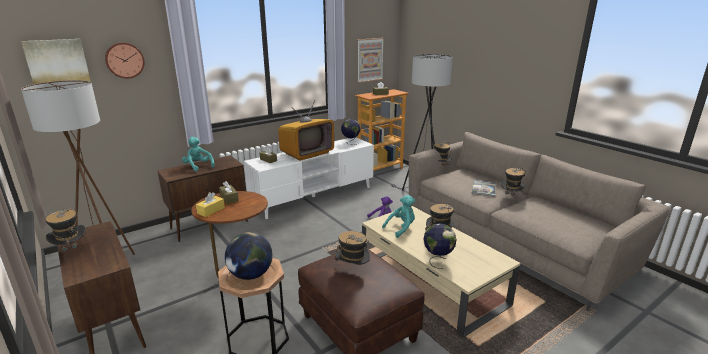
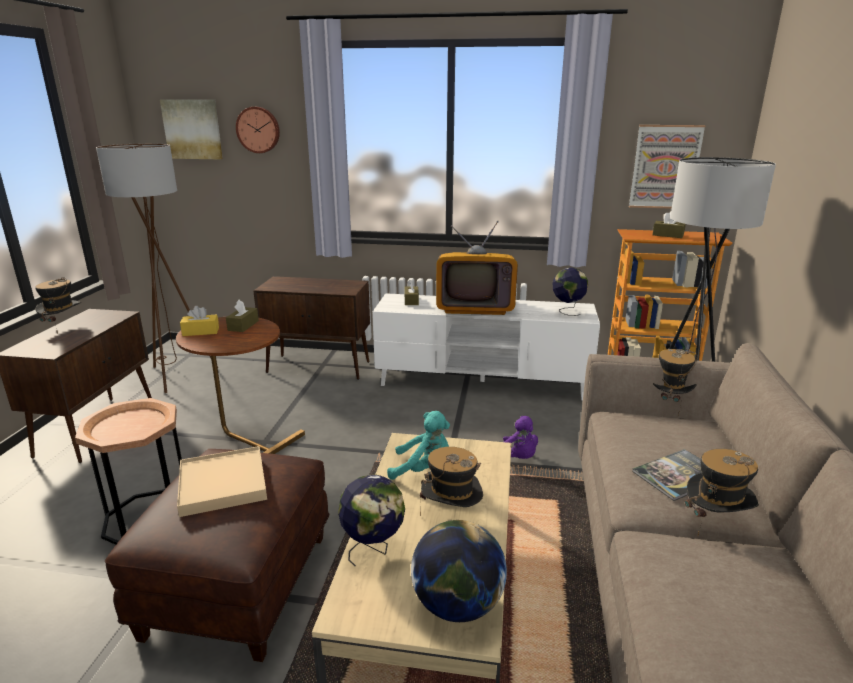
camera: 45 degrees right, 0 degrees up
(198, 166) = (312, 283): turquoise plush toy -> none
(251, 275) = (130, 424): globe -> globe (457, 605)
(352, 271) = (222, 484): hat -> beige tray

